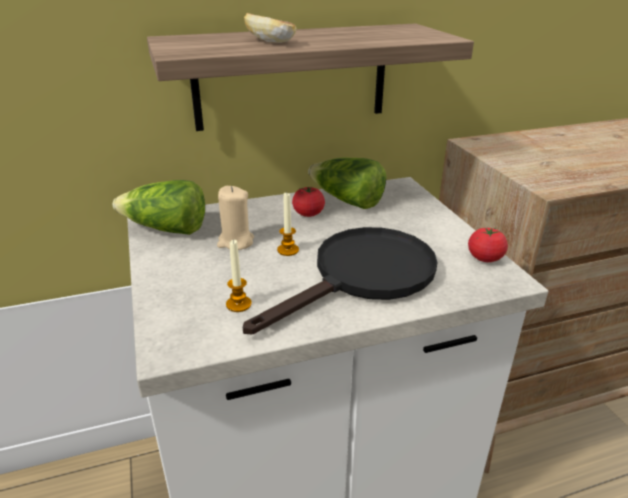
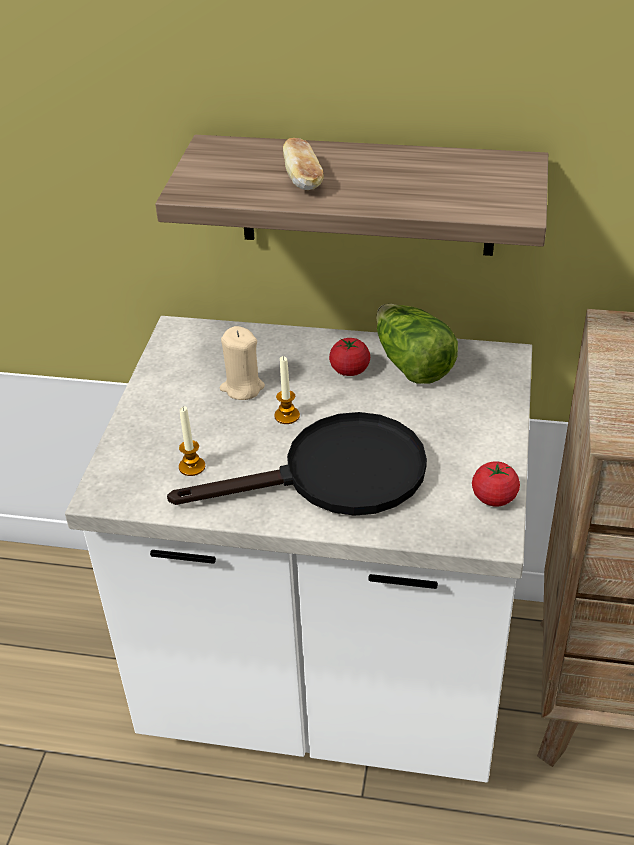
camera: 30 degrees right, 10 degrees up
(166, 229) = (186, 348): lettuce -> none

